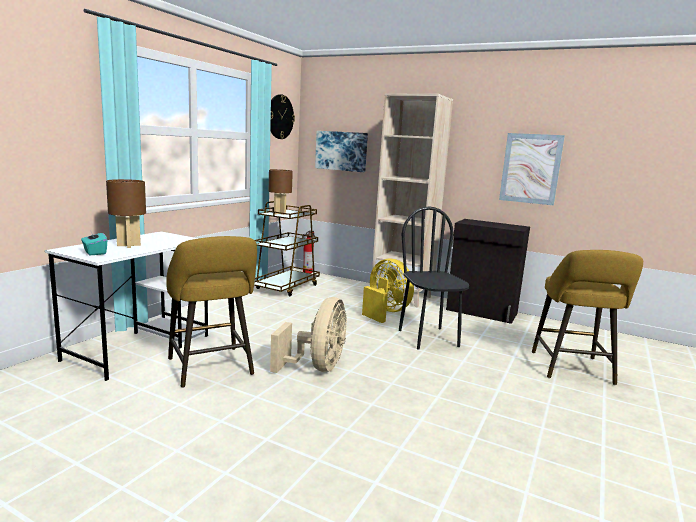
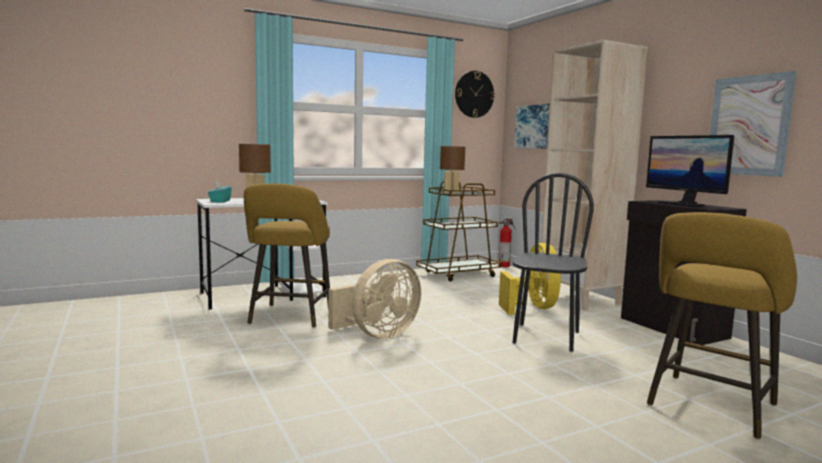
camera: 35 degrees right, 5 degrees down
(492, 224) = (684, 204): none -> monitor

